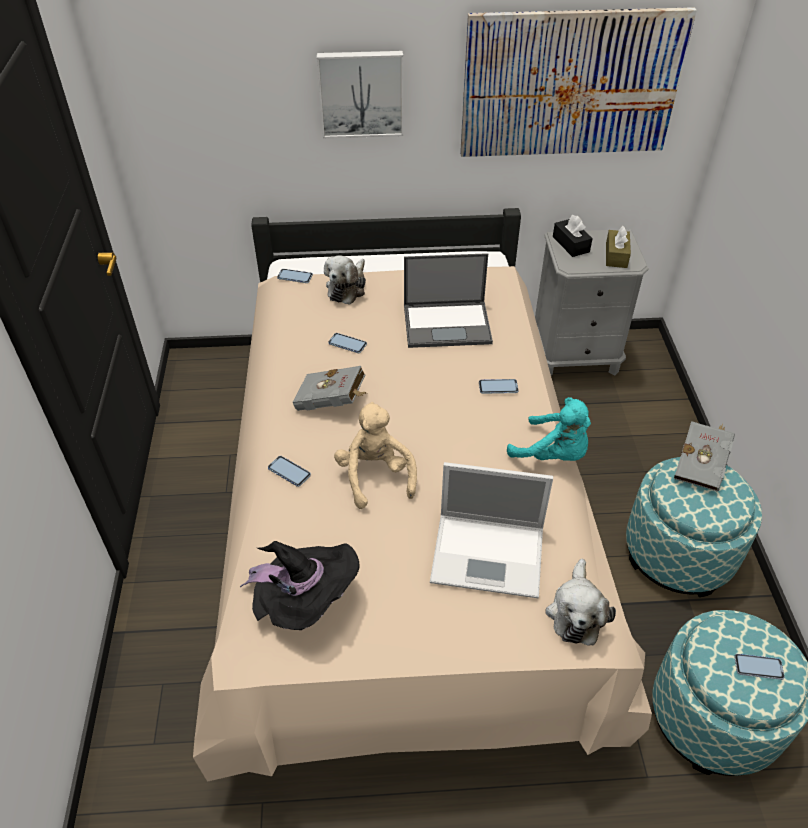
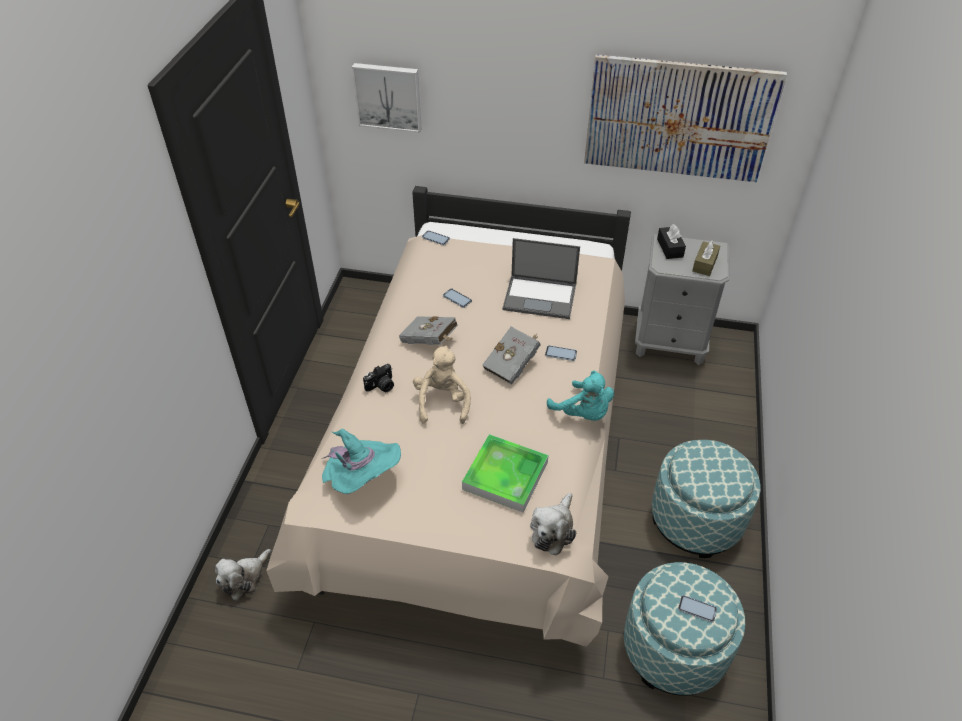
camera: 15 degrees right, 0 degrees up
(289, 472) = (381, 386): phone -> camera
(304, 602) = (362, 479): black hat -> turquoise hat
(347, 288) = (473, 254): plush toy -> plush toy (245, 578)
(361, 93) = (507, 103): picture -> picture (388, 96)
(490, 554) = (505, 476): laptop -> tray
(701, 465) = (718, 449): grey book -> grey book (513, 364)

